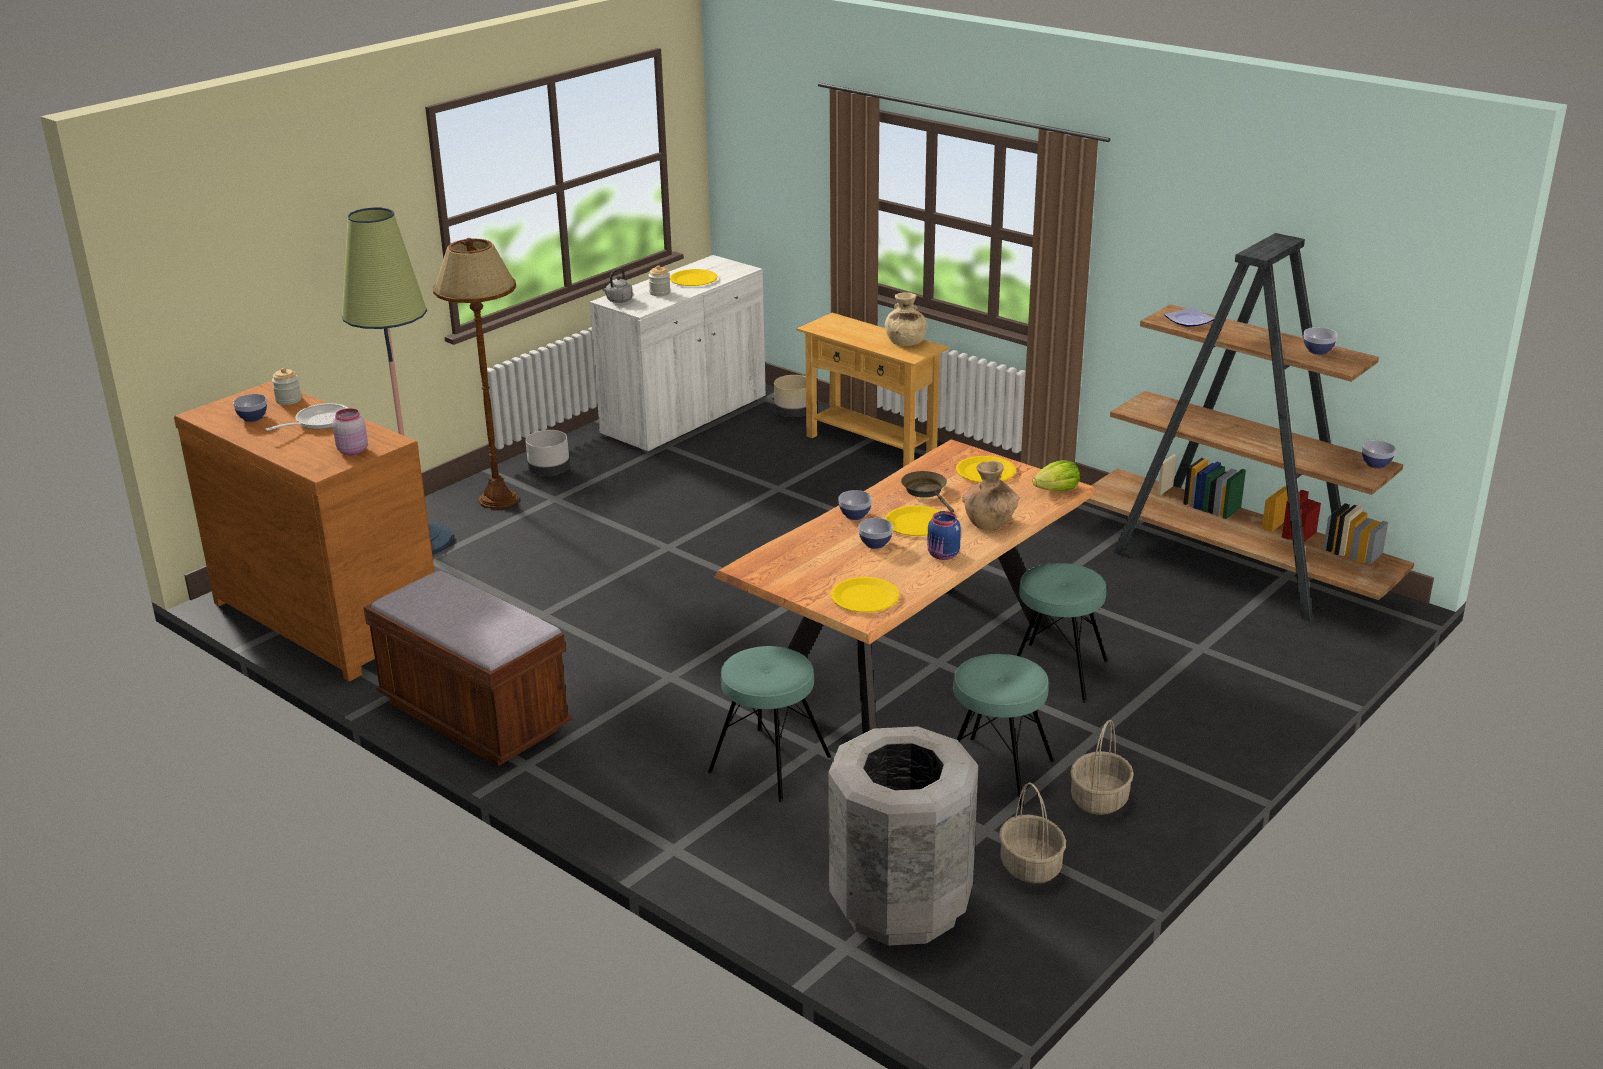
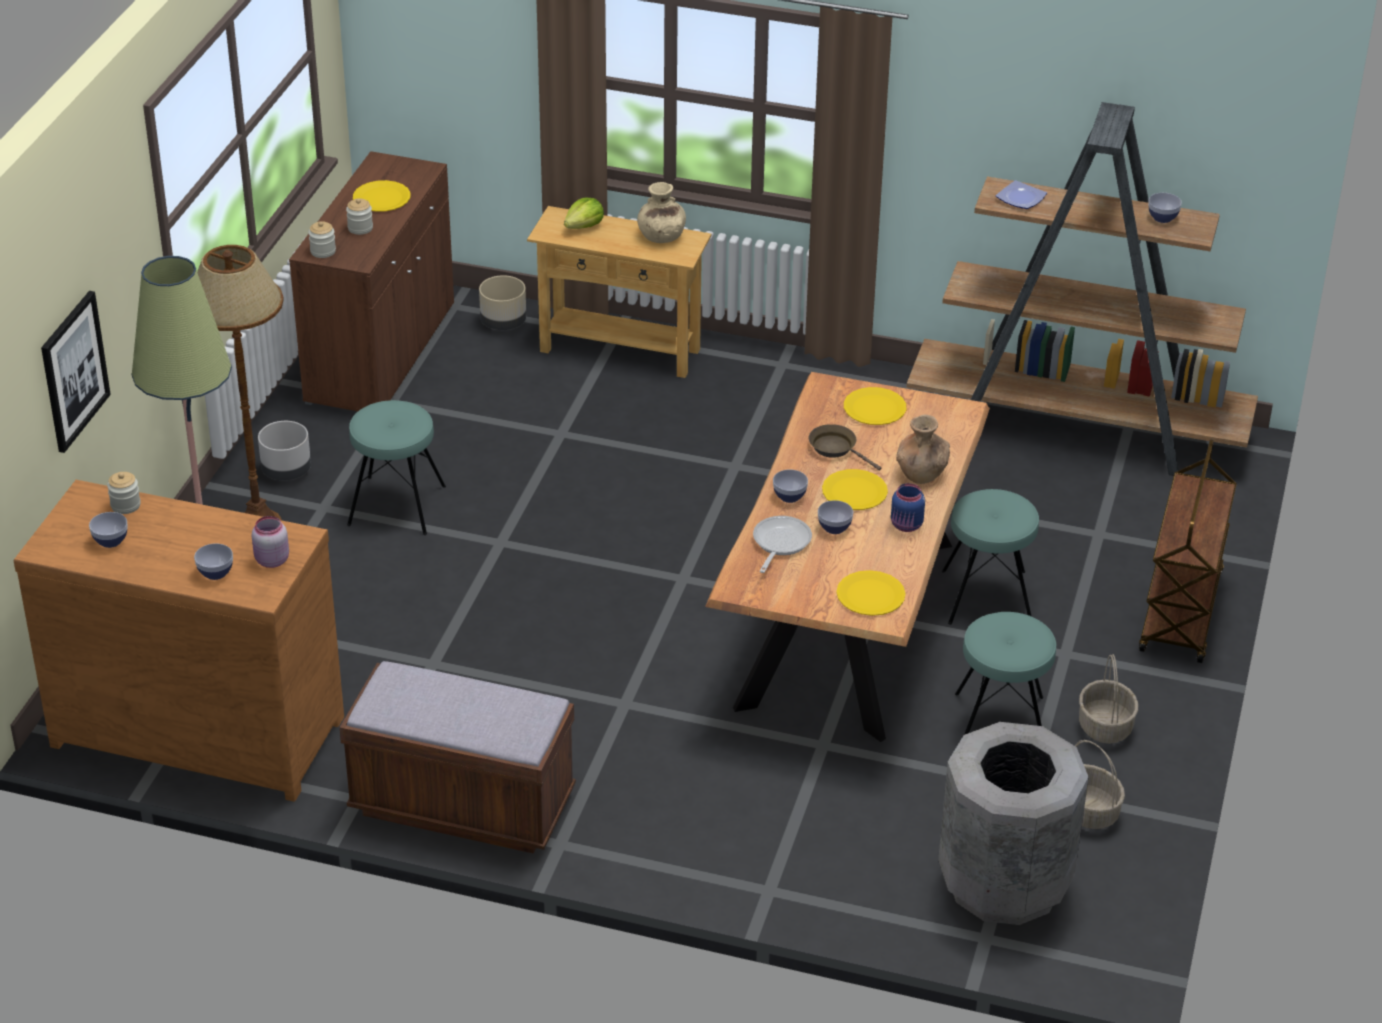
camera: 25 degrees left, 10 degrees up
(301, 296) = (73, 371): none -> picture
(318, 422) = (192, 529): frying pan -> frying pan (779, 543)
(618, 301) = (323, 251): grey kettle -> jar
(685, 416) = (381, 353): white cabinet -> brown cabinet
(770, 764) = (792, 775): turquoise stool -> turquoise stool (397, 505)
(1057, 490) = (957, 416): lettuce -> lettuce (584, 226)
(1242, 727) = (1181, 613): none -> brown cart
(1376, 464) = (1223, 314): bowl -> bowl (215, 572)

